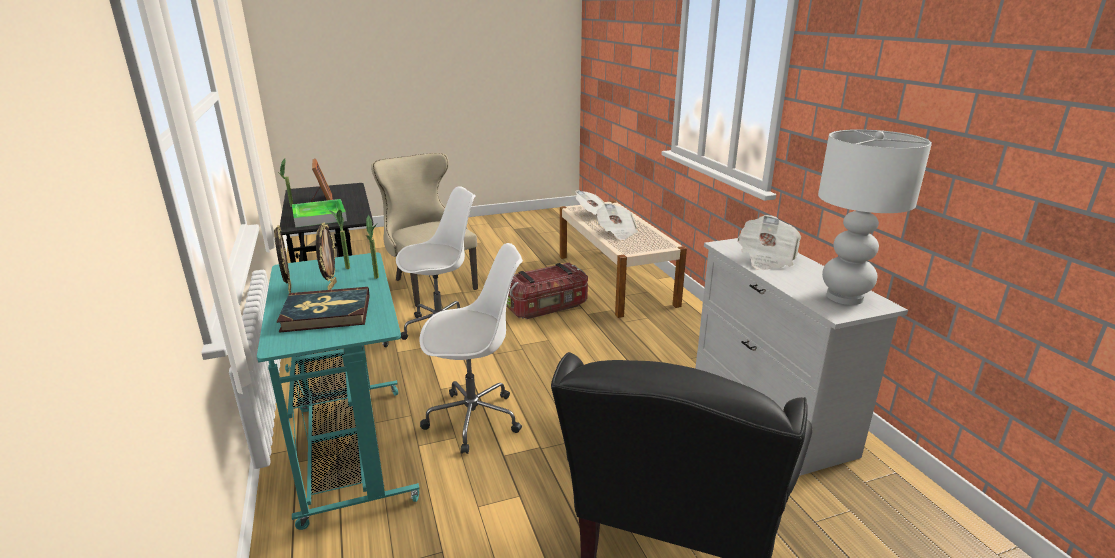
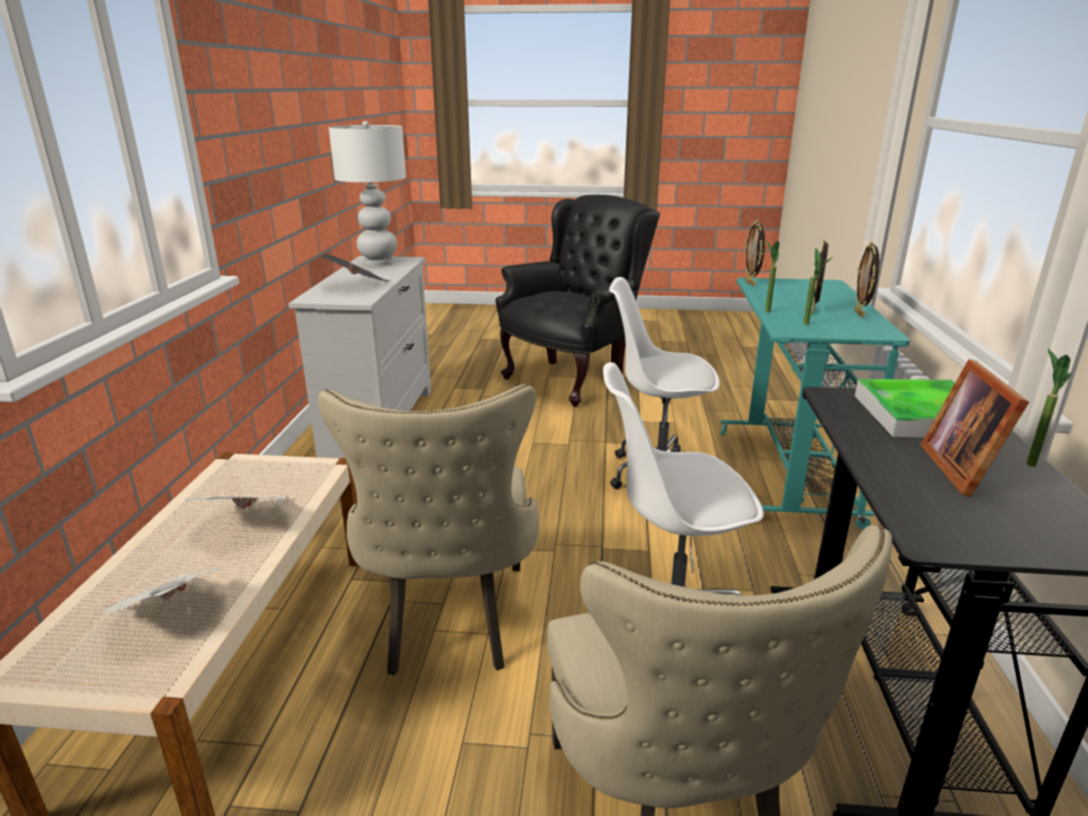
camera: 155 degrees left, 0 degrees up
(326, 313) = (804, 293): book -> none
(384, 322) = (751, 283): none -> picture frame
(547, 307) = (450, 620): storage box -> beige chair

